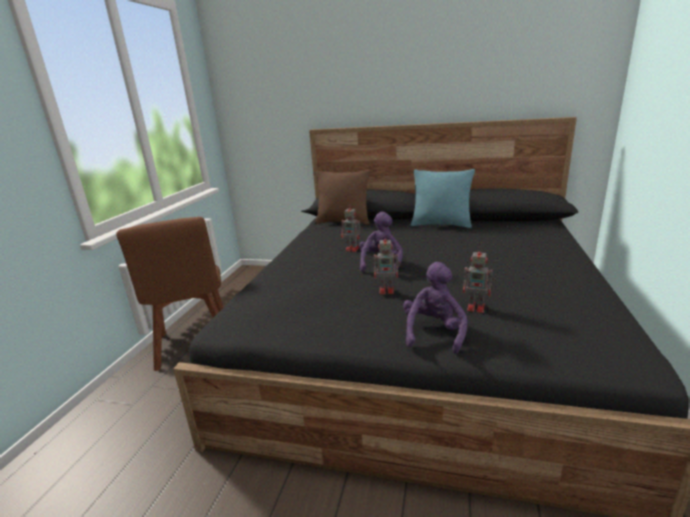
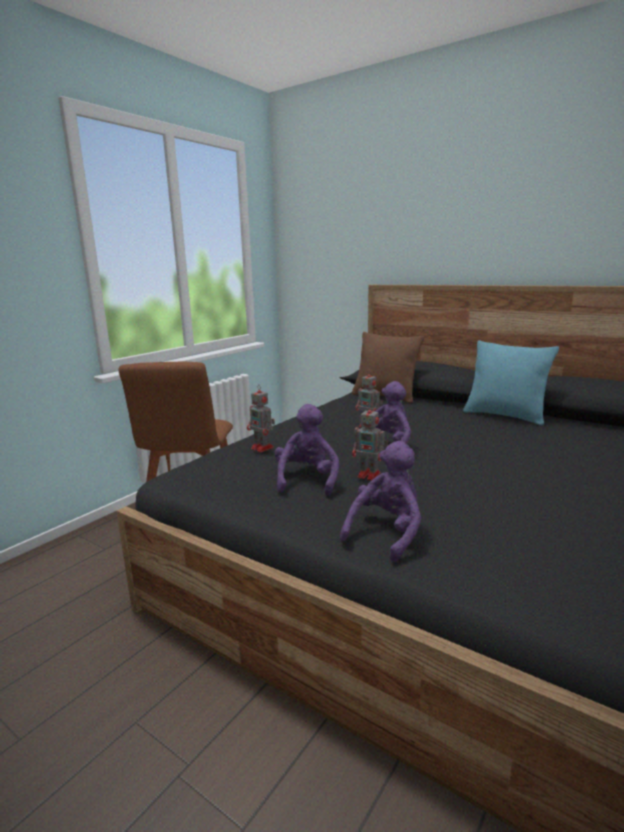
camera: 20 degrees right, 5 degrees down
(342, 304) = (307, 480): none -> purple plush toy
(477, 307) = (466, 517): toy robot -> toy robot (263, 448)

